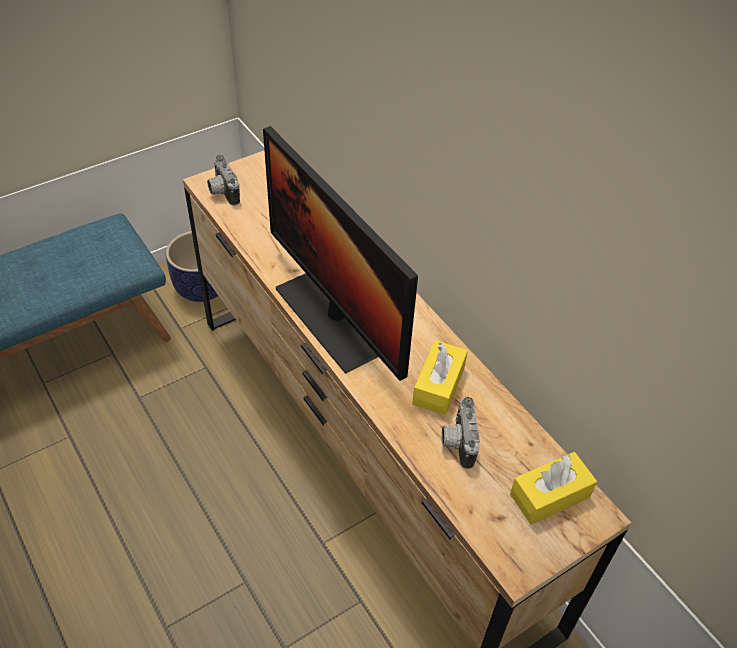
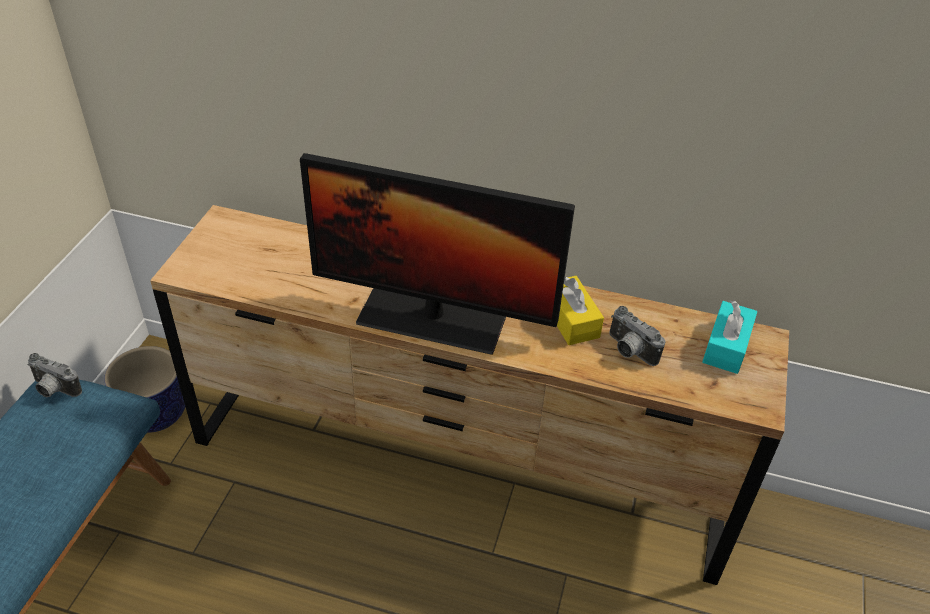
camera: 40 degrees left, 5 degrees down
(222, 192) = (206, 271): camera -> camera (54, 390)
(549, 496) = (726, 346): yellow tissue box -> turquoise tissue box

